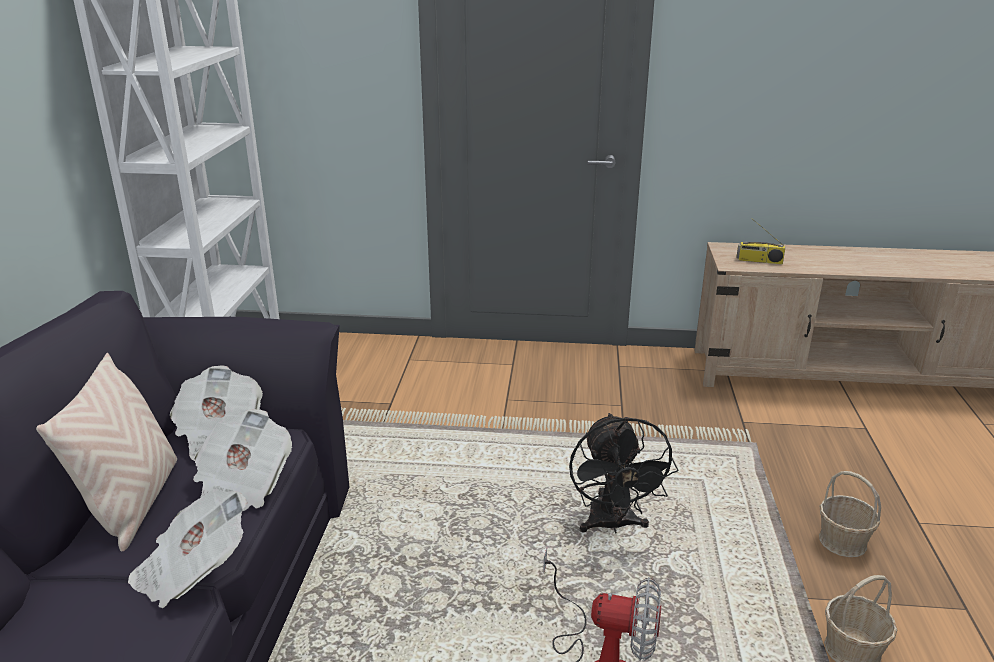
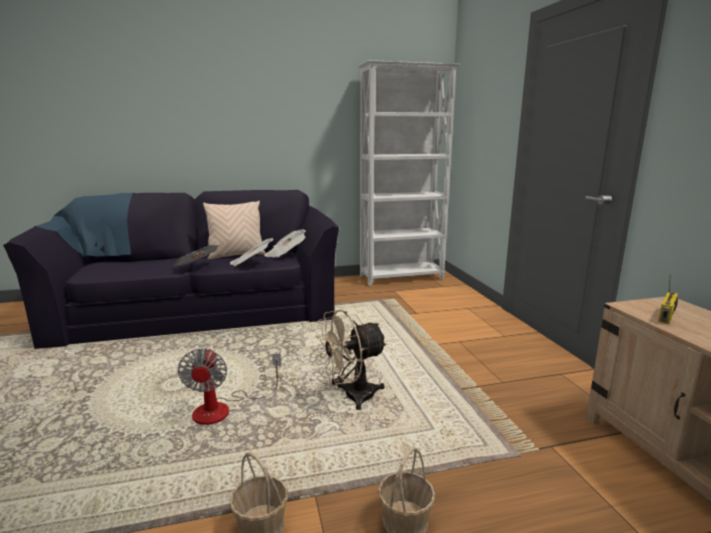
camera: 70 degrees right, 10 degrees down
(612, 525) = (351, 397): black fan -> beige fan
(759, 261) = (667, 316): radio -> radio turned 135 degrees counterclockwise

